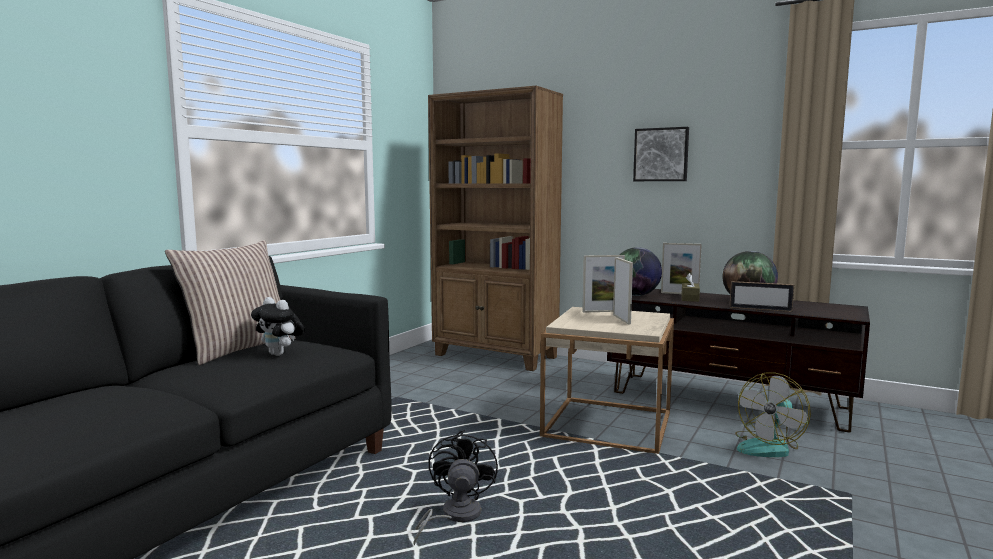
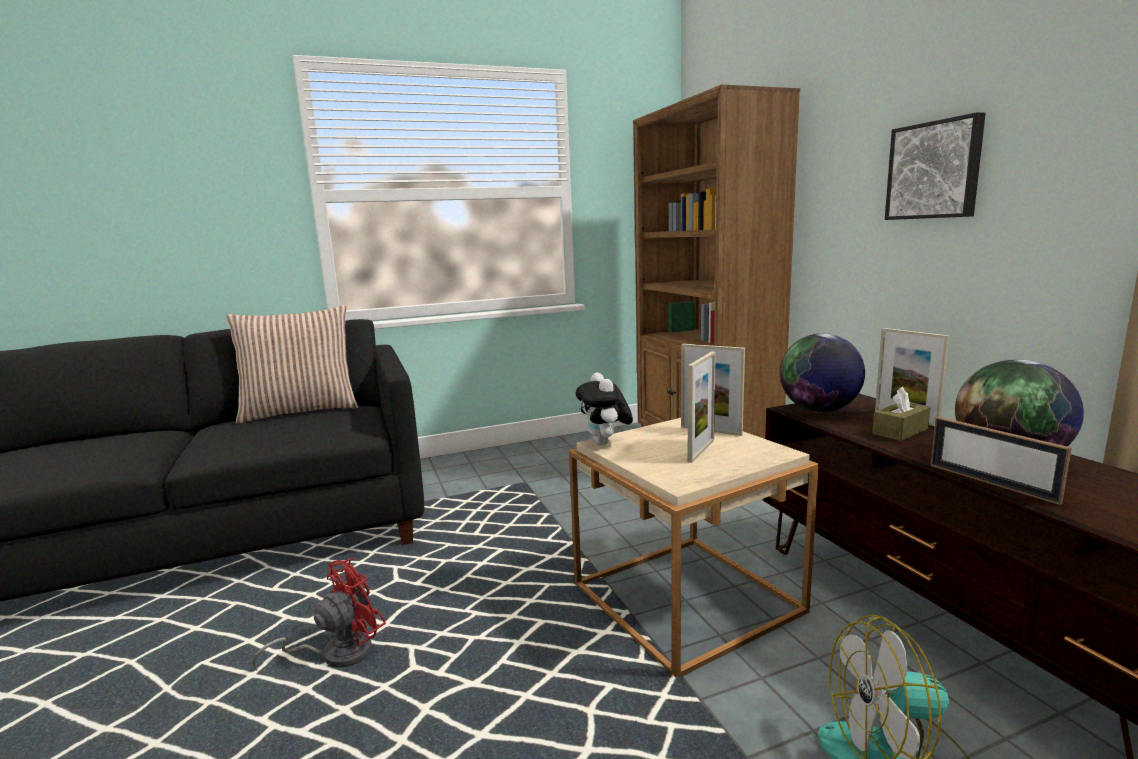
camera: 40 degrees right, 5 degrees up
(280, 354) = (299, 425): plush toy -> plush toy (605, 443)
(454, 516) = (337, 653): black fan -> red fan

